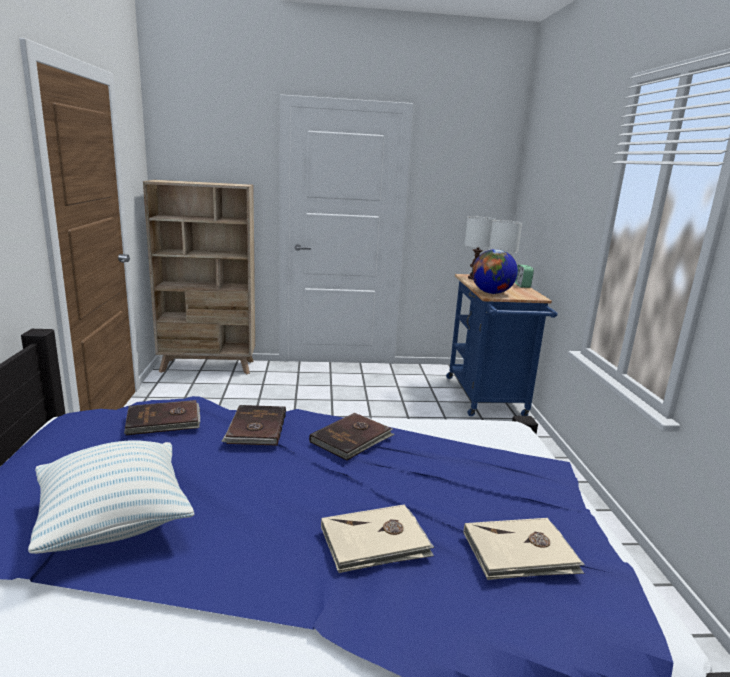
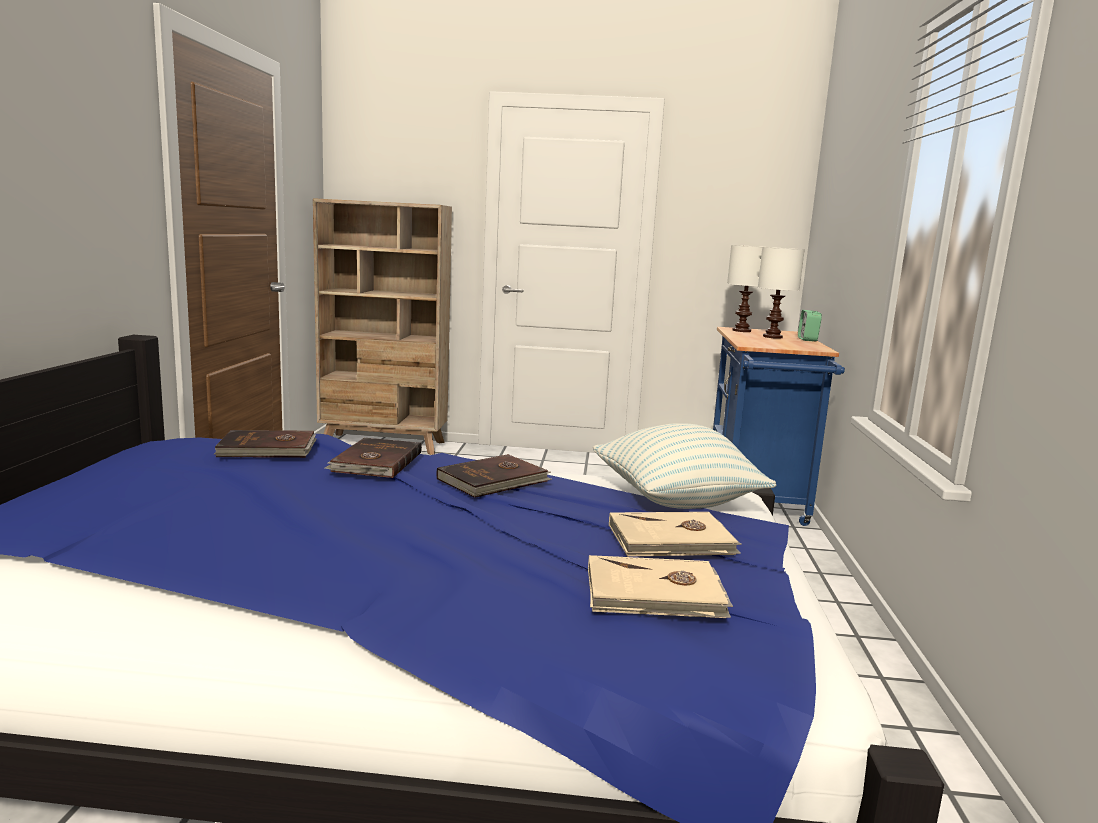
camera: 10 degrees right, 5 degrees down
(115, 523) = (162, 525): pillow -> pillow (675, 502)
(375, 542) = (465, 567): beige book -> beige book (672, 540)
(491, 293) = (754, 343): globe -> none

